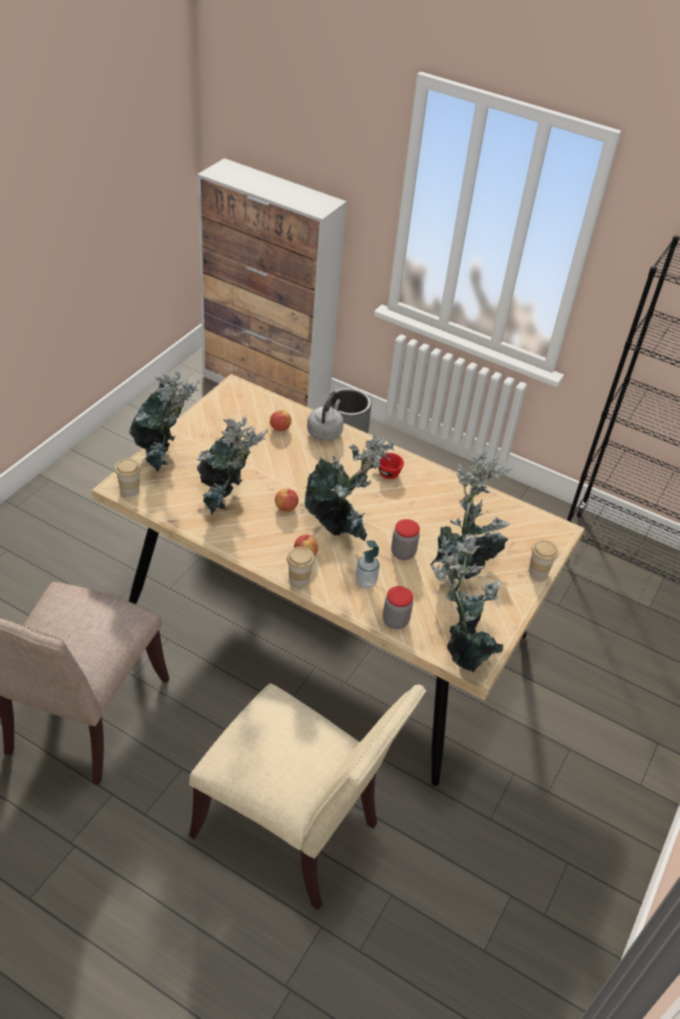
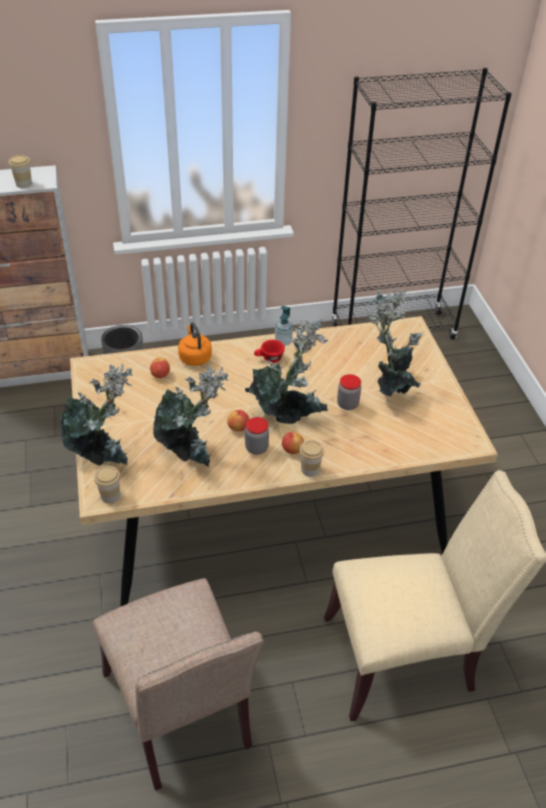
camera: 40 degrees left, 0 degrees up
(325, 432) = (194, 357): grey kettle -> orange kettle
(365, 582) = (351, 439): soap dispenser -> soap dispenser (283, 342)
(395, 621) = (399, 451): jar -> jar (256, 448)
(460, 648) = (453, 439): potted plant -> none
(538, 571) = (432, 360): cup -> cup (24, 184)

